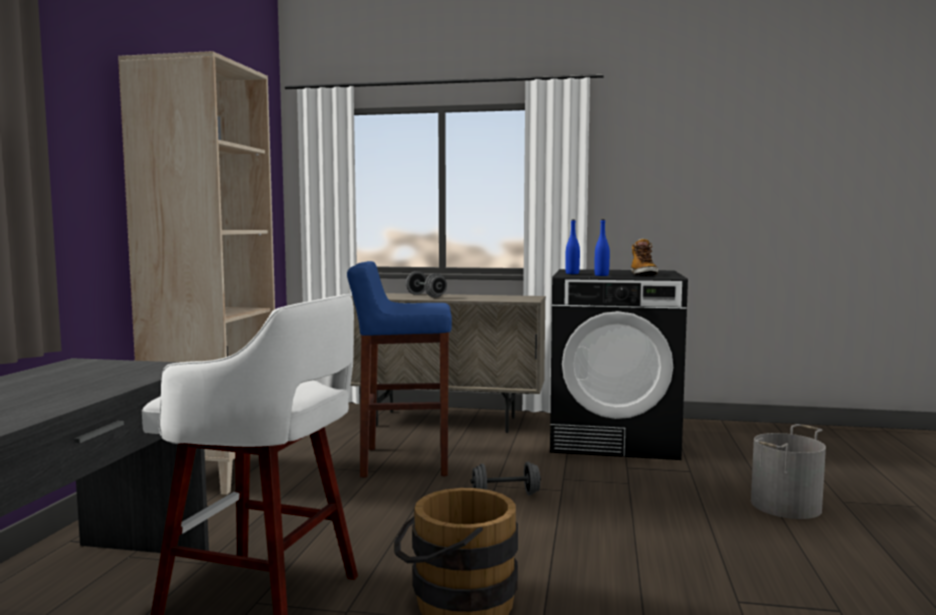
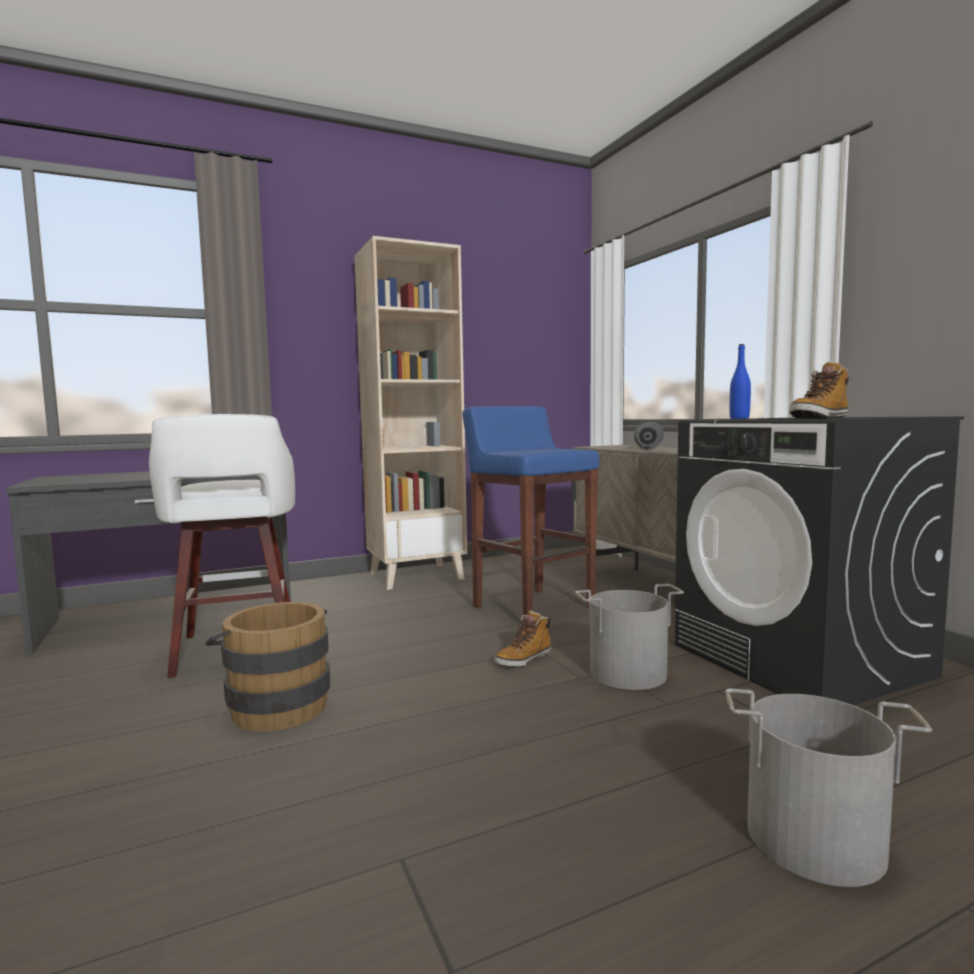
camera: 55 degrees right, 0 degrees up
(505, 495) = (524, 659): grey dumbbell -> boot
(574, 477) = (628, 673): none -> grey bucket
(601, 275) = (750, 419): blue bottle -> none

